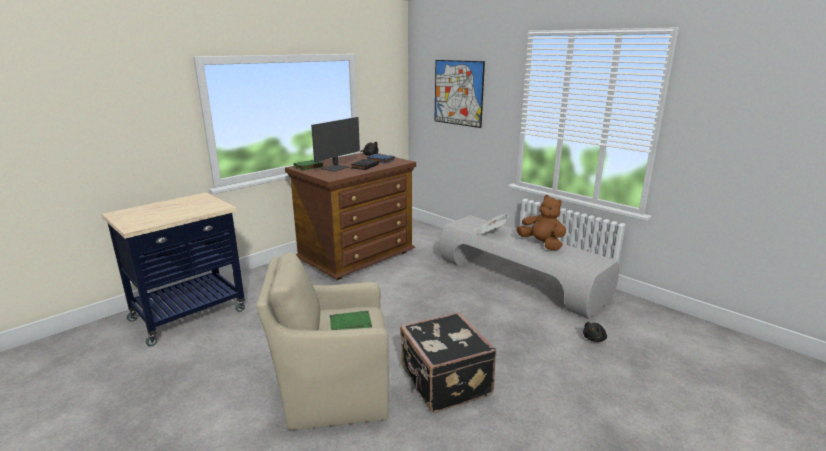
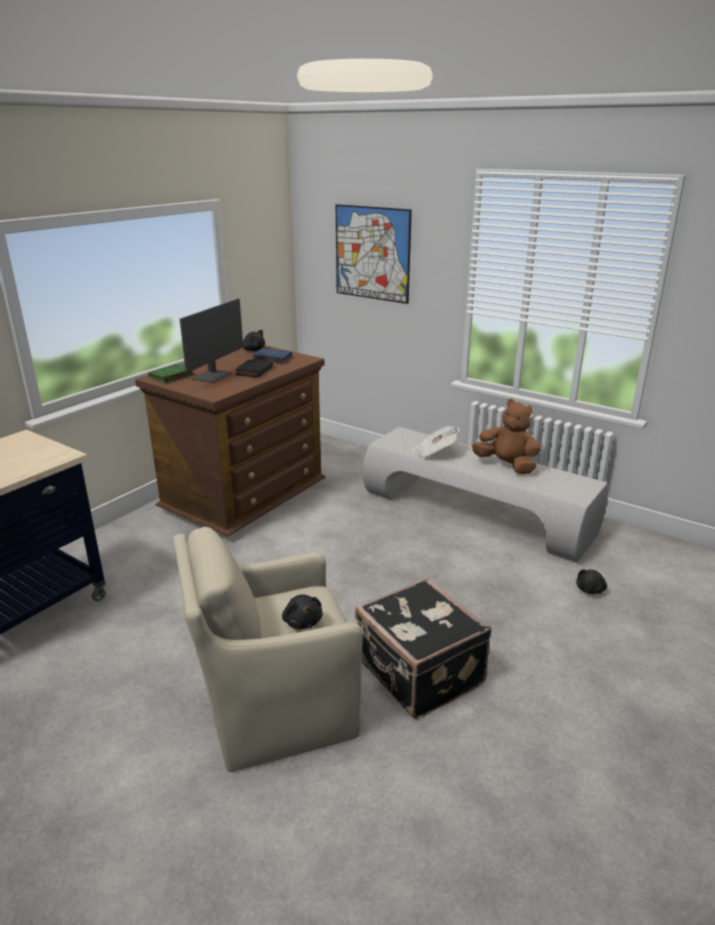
camera: 10 degrees left, 5 degrees up
(351, 326) = (302, 621): green book -> black plush toy

